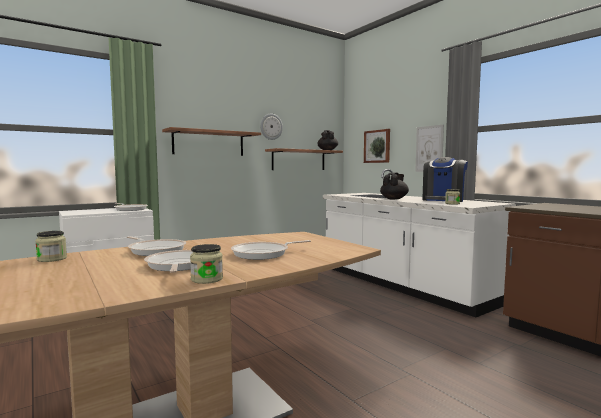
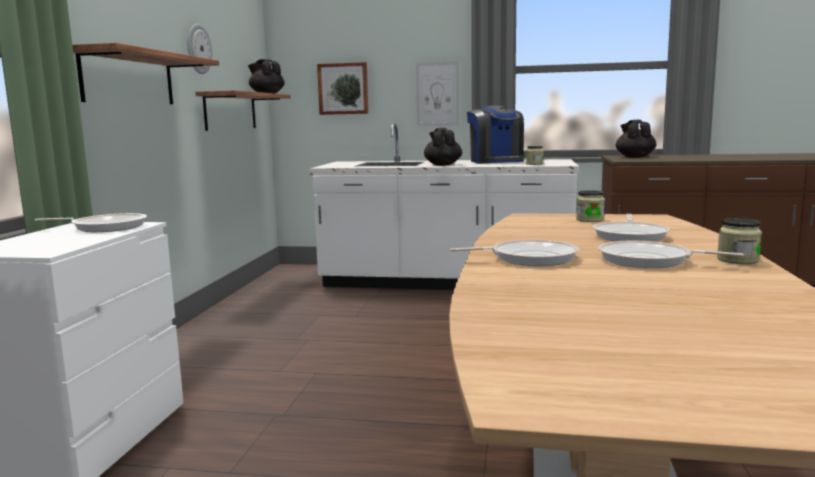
camera: 45 degrees left, 5 degrees up
(52, 259) = (500, 295): jar -> jar (590, 220)
(556, 206) = (634, 157): none -> black teapot

